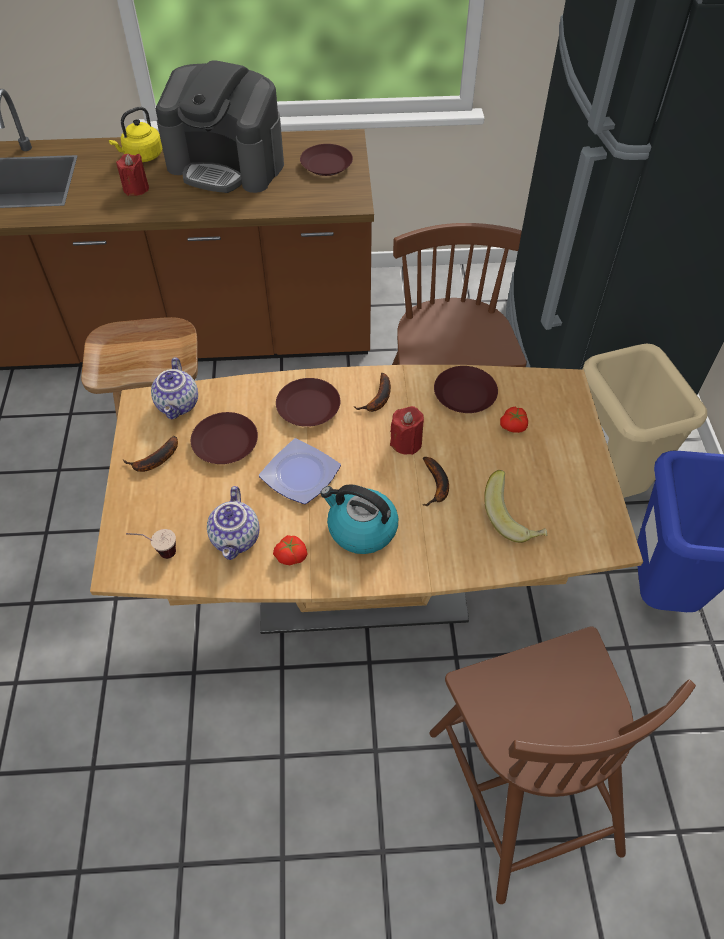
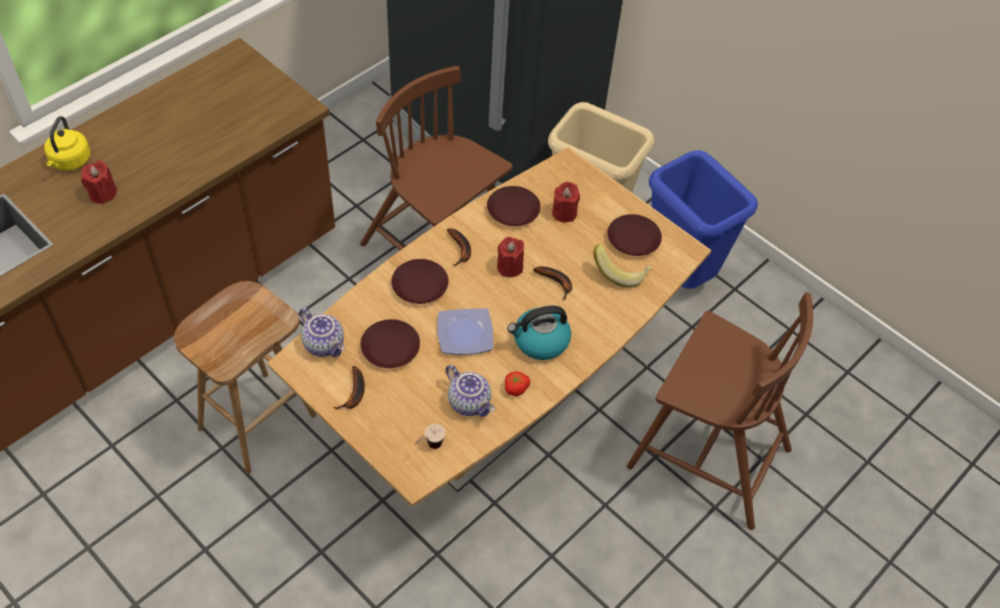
camera: 45 degrees left, 0 degrees up
(227, 165) = (159, 129): coffee machine -> none
(326, 165) = (245, 86): brown plate -> brown plate (634, 239)
(514, 426) = (564, 213): tomato -> red candle

